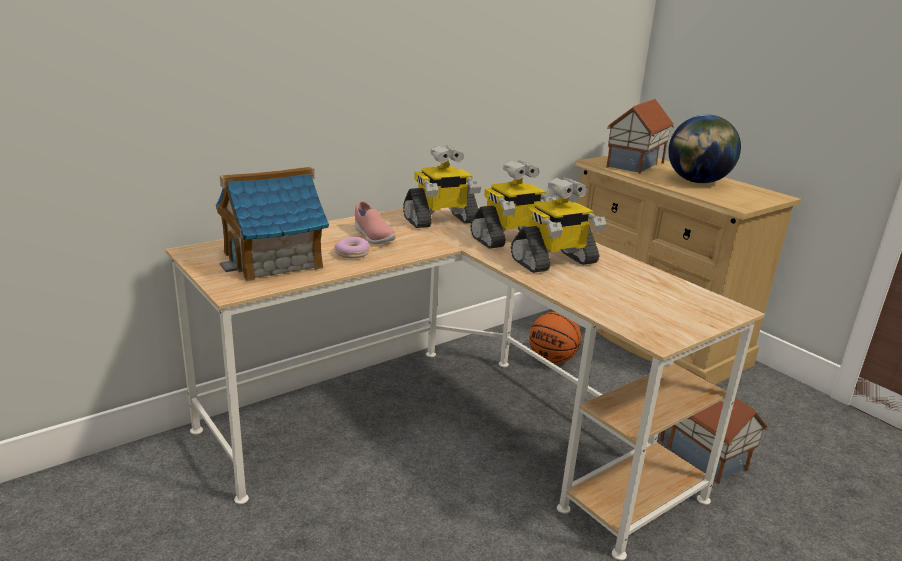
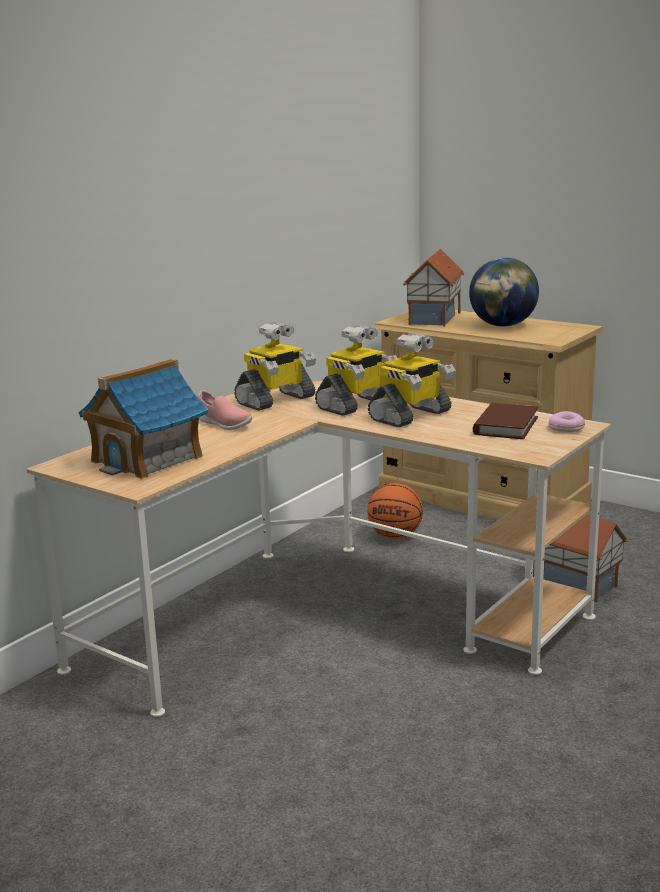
camera: 15 degrees left, 5 degrees down
(352, 254) = (218, 441): donut -> donut (566, 428)
(644, 293) = (505, 426): none -> brown book

